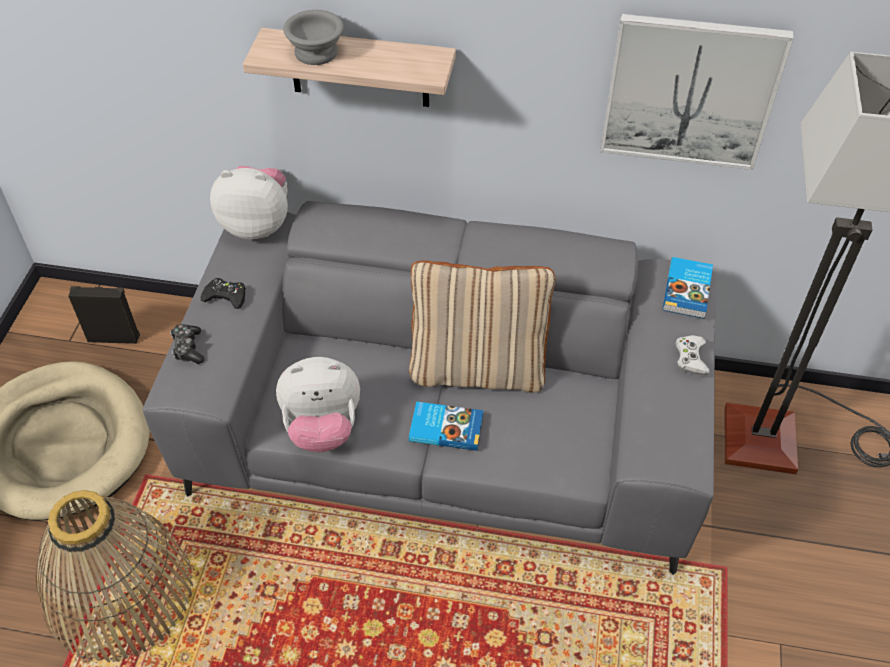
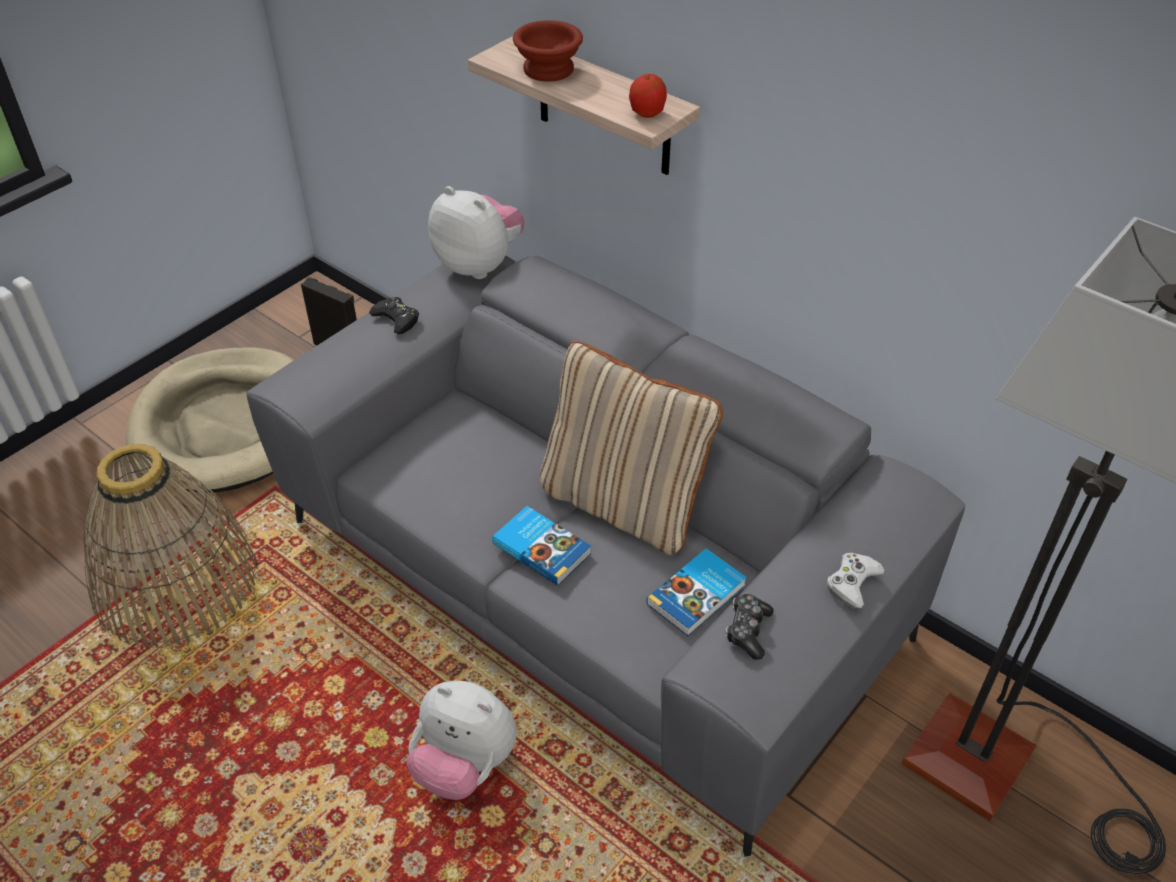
camera: 30 degrees right, 5 degrees down
(188, 348) = (324, 352): game controller -> game controller (747, 631)
(318, 52) = (550, 69): grey bowl -> brown bowl
(322, 428) = (418, 492): plush toy -> plush toy (464, 765)
(423, 66) = (647, 113): none -> apple
(688, 290) = (908, 508): book -> book (698, 595)
(690, 92) = (959, 237): picture -> none

